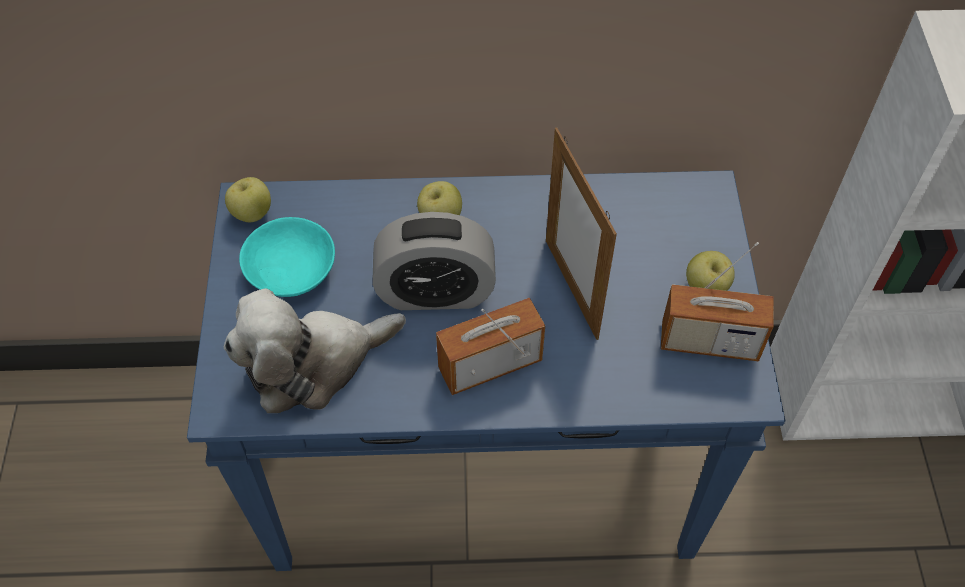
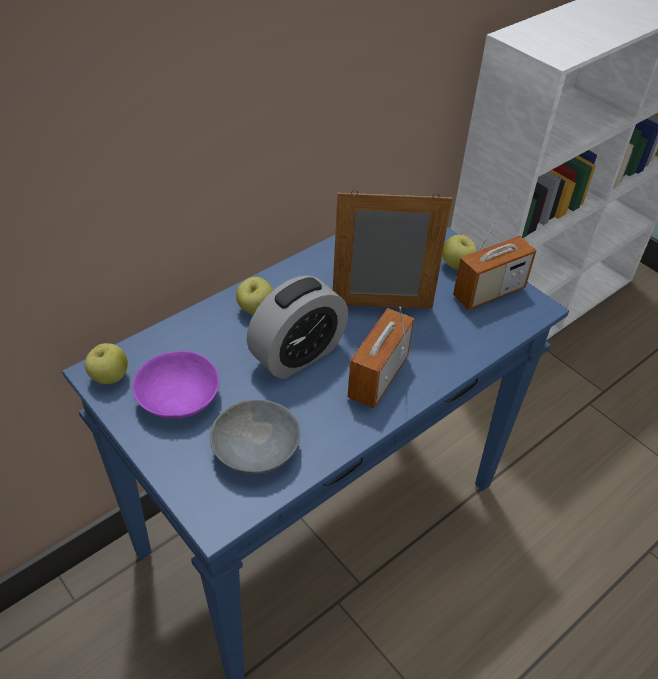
camera: 40 degrees left, 10 degrees down
(289, 270) = (177, 398): turquoise bowl -> purple bowl
(313, 364) = (257, 447): plush toy -> grey bowl
(571, 288) = (382, 306): picture frame -> picture frame turned 150 degrees clockwise

